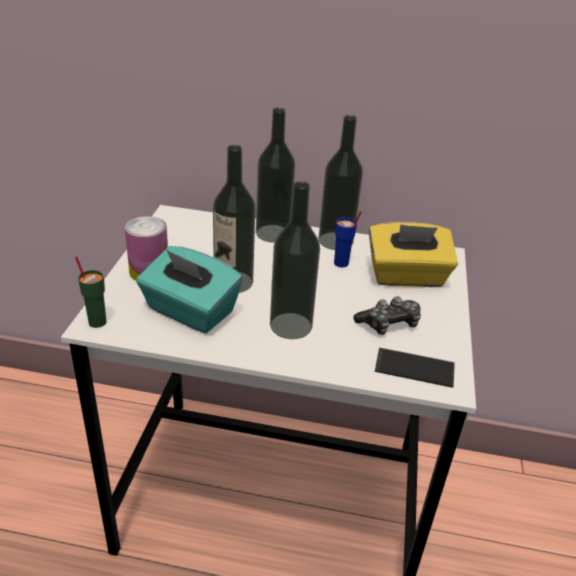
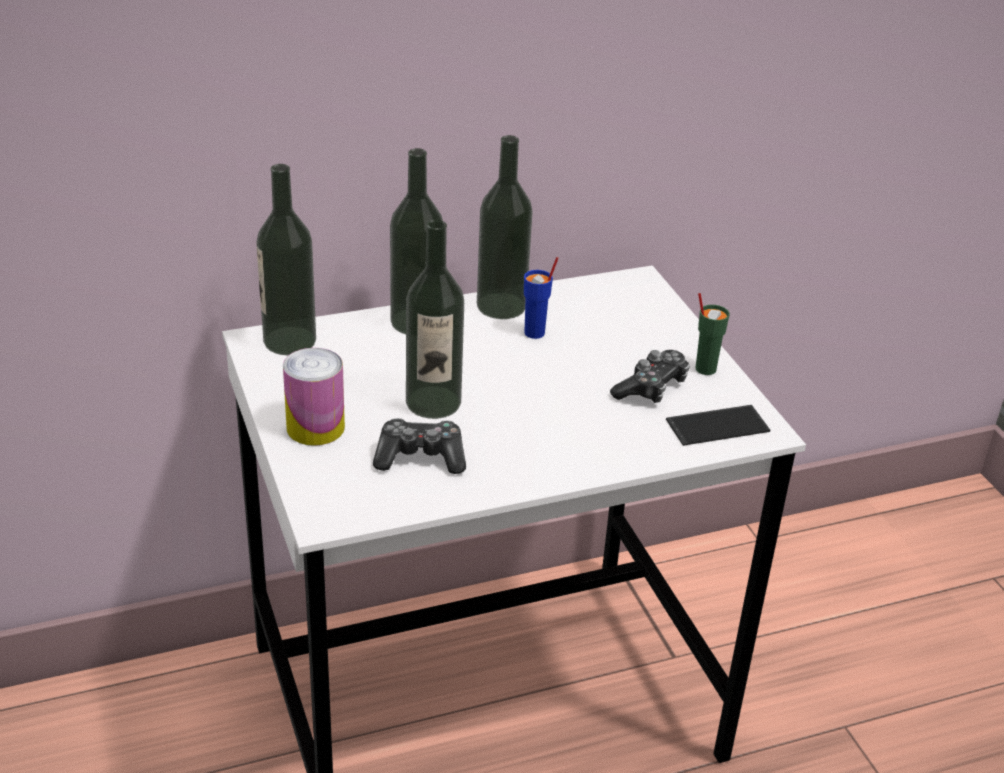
camera: 30 degrees left, 0 degrees up
(97, 321) = (323, 512): green cup -> green cup (705, 368)
(189, 311) = (420, 457): turquoise tissue box -> game controller
(291, 325) = (551, 430): bottle -> bottle (289, 341)
(406, 276) = (621, 324): yellow tissue box -> none

